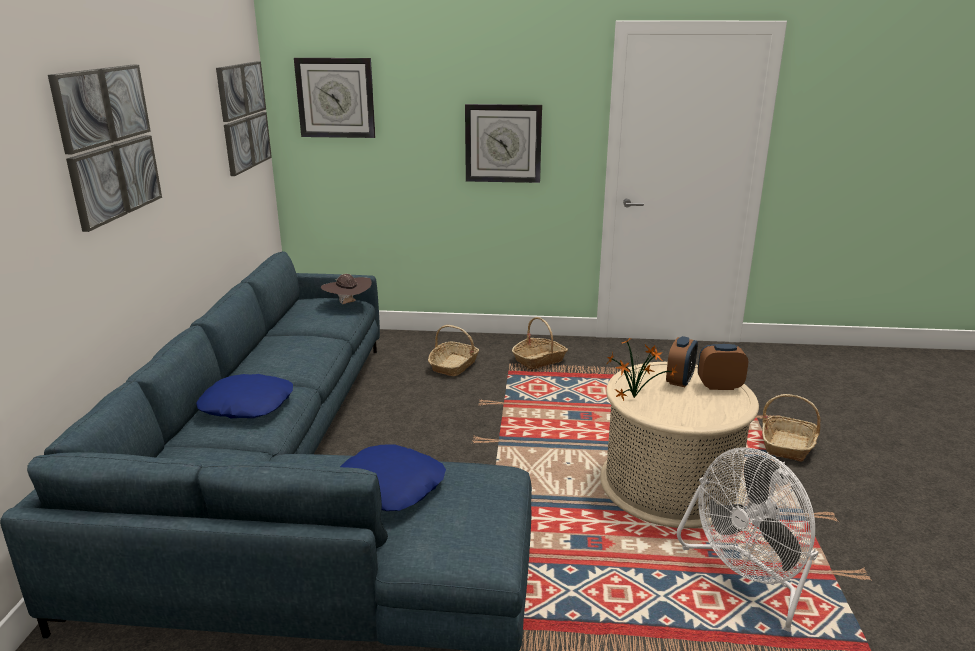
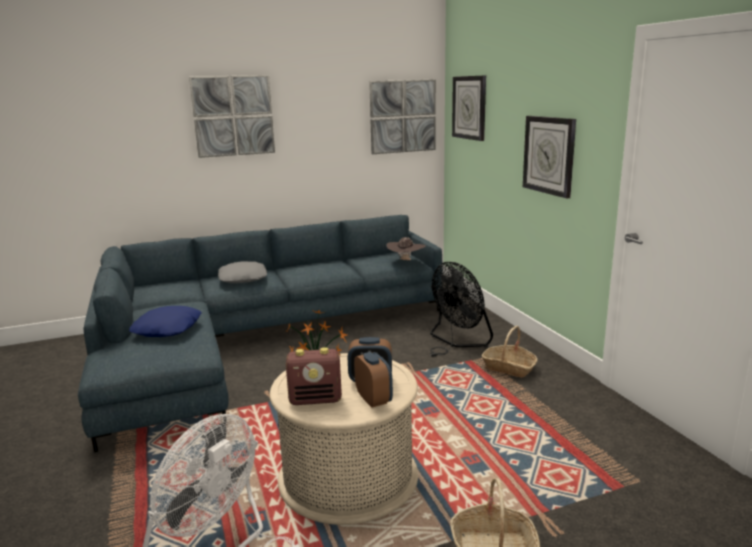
camera: 65 degrees right, 5 degrees down
(247, 405) = (243, 278): blue pillow -> grey pillow
(454, 366) = (452, 339): basket -> black fan
(707, 410) = (316, 399): none -> radio

